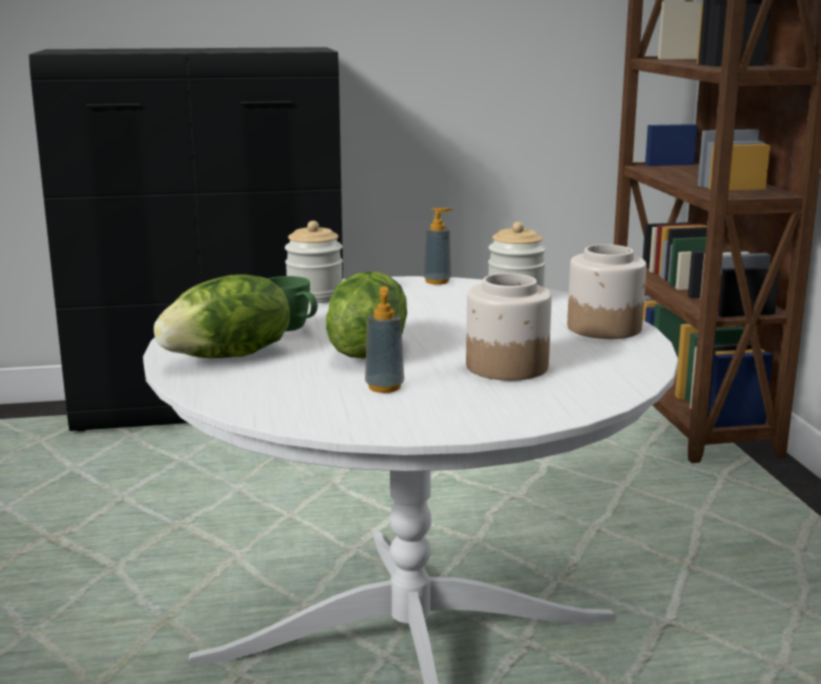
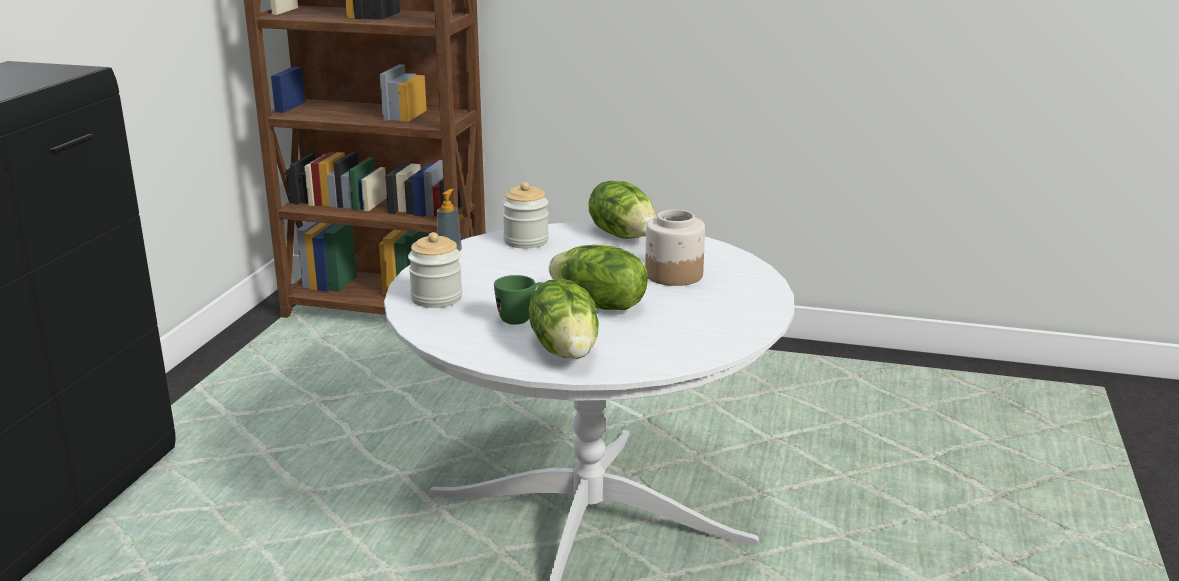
camera: 65 degrees left, 5 degrees up
(384, 387) = (682, 313): soap dispenser -> none
(605, 328) = (623, 235): jar -> lettuce

